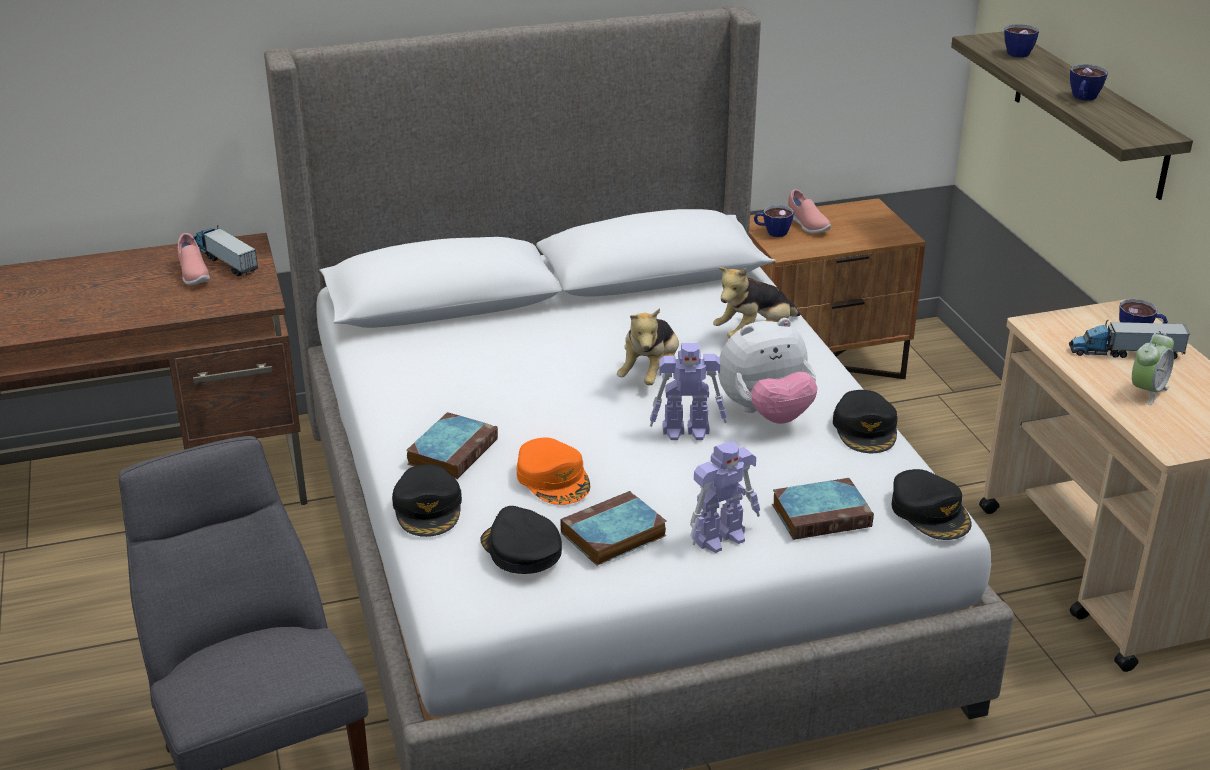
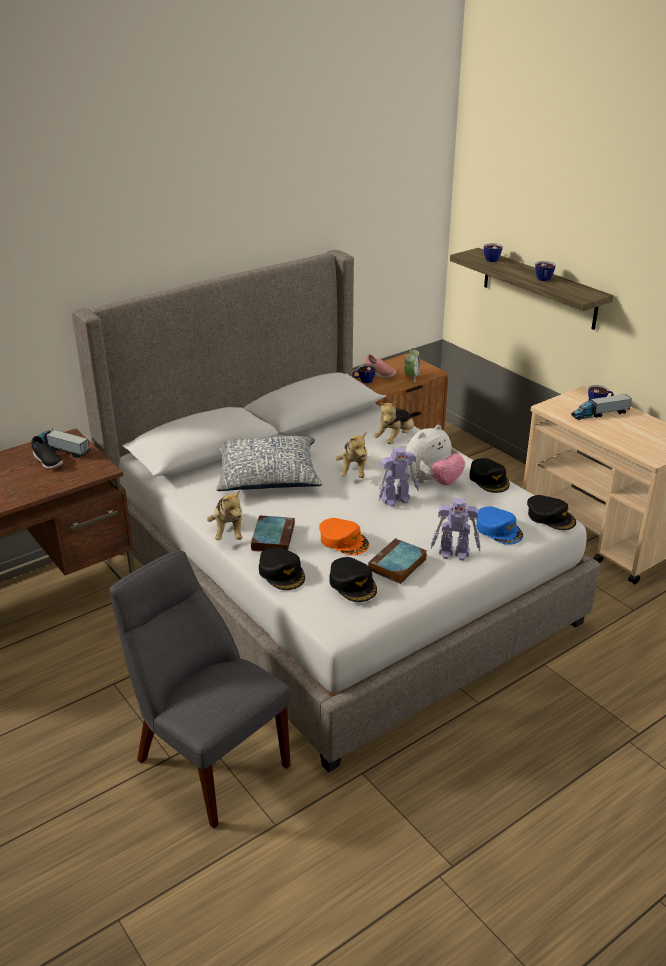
camera: 20 degrees left, 0 degrees up
(193, 274) = (47, 462): pink shoe -> black shoe
(395, 428) = (228, 531): none -> plush toy
(509, 358) = (267, 478): none -> pillow
(521, 549) = (353, 584): black cap -> black cap turned 150 degrees counterclockwise
(721, 537) = (454, 553): toy robot -> toy robot turned 60 degrees clockwise
(822, 514) = (498, 530): book -> blue cap
(1147, 391) = (623, 432): alarm clock -> alarm clock (411, 377)

